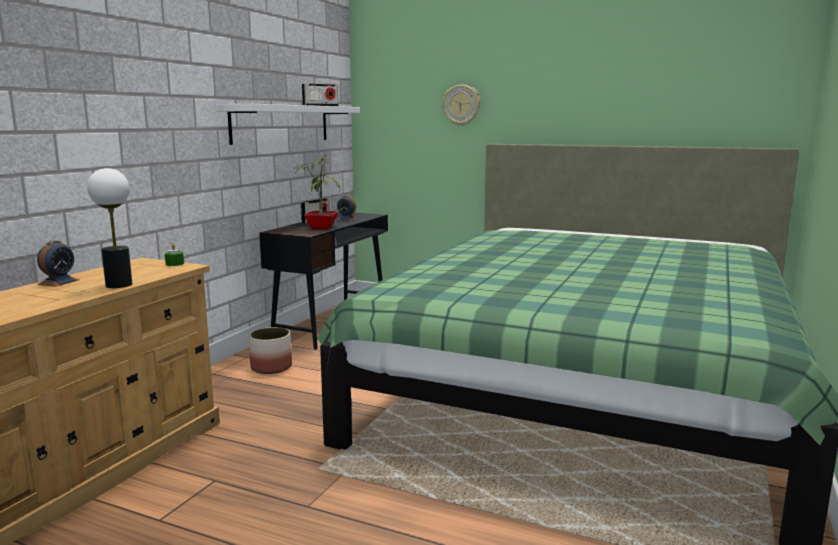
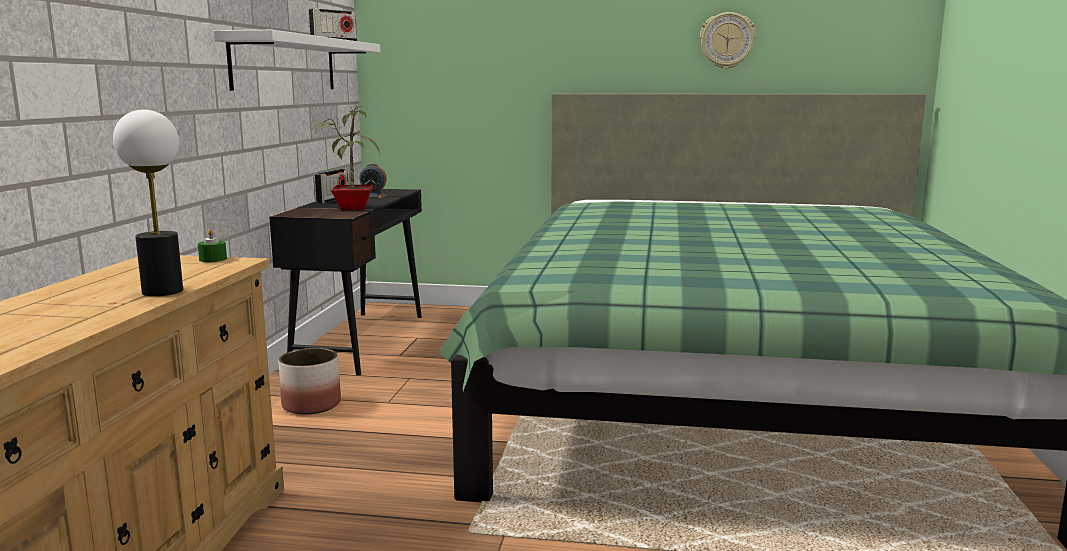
camera: 15 degrees left, 0 degrees up
(58, 282) = (53, 294): alarm clock -> none
(461, 105) = (513, 43): wall clock -> wall clock (727, 40)

